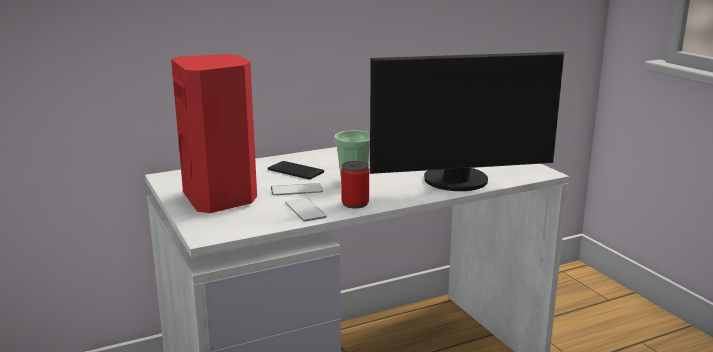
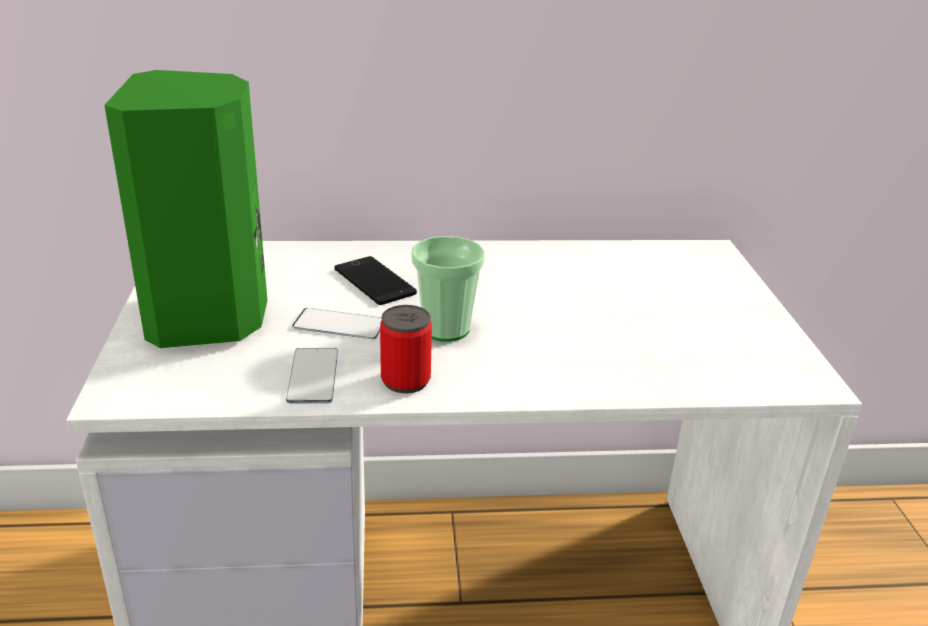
camera: 20 degrees right, 10 degrees up
(221, 199) = (210, 319): red speaker -> green speaker
(458, 182) = (628, 371): monitor -> none

